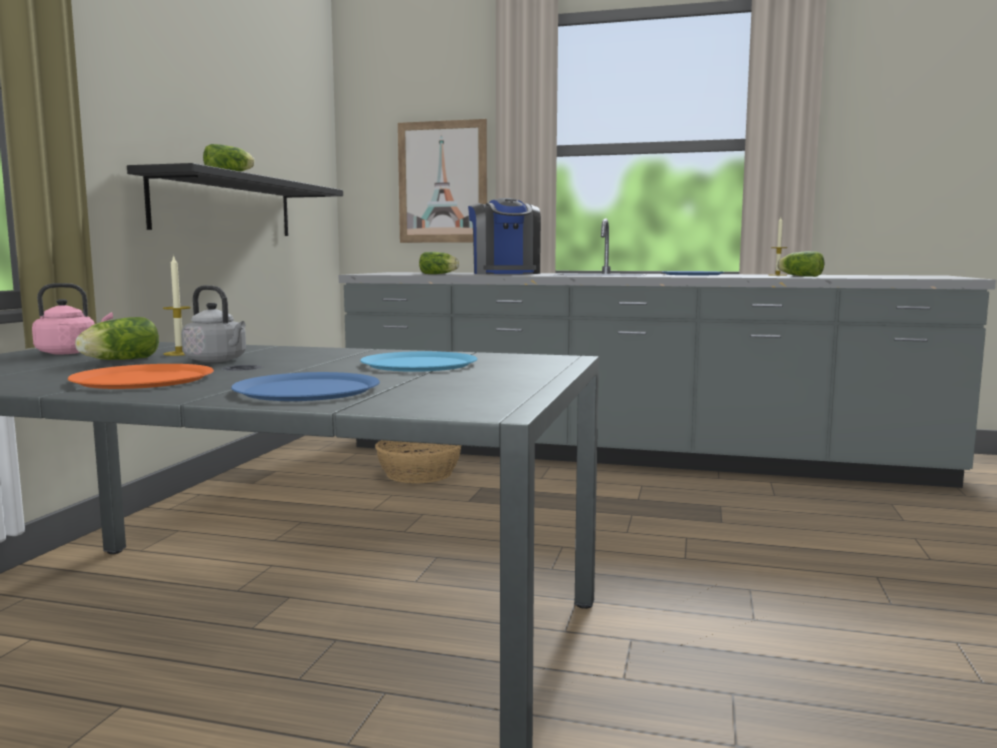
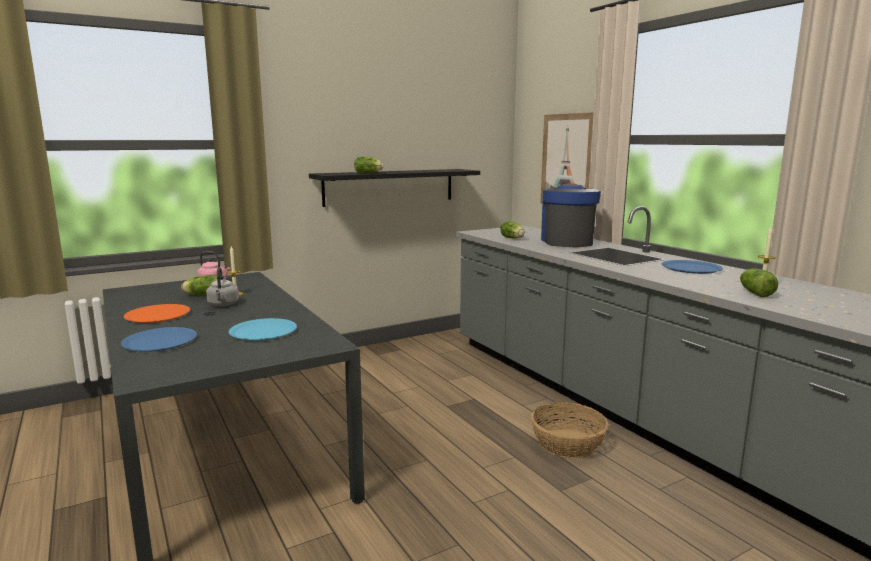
camera: 45 degrees right, 5 degrees up
(419, 474) = (461, 376): basket -> basket (568, 443)
(505, 273) = (567, 241): coffee machine -> coffee machine turned 150 degrees clockwise

